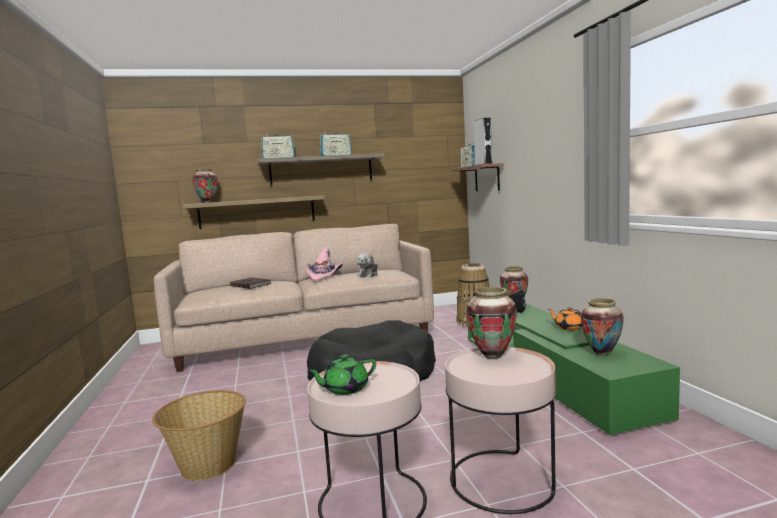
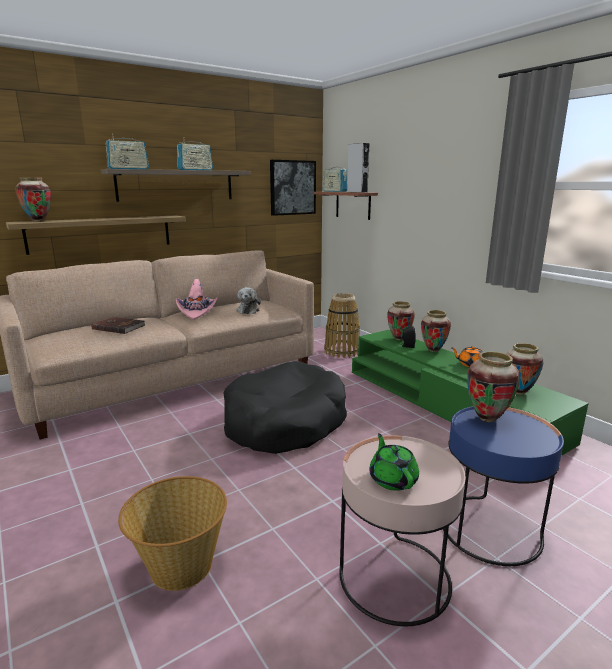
camera: 20 degrees left, 10 degrees up
(345, 389) = (393, 479): green teapot -> green teapot turned 120 degrees clockwise
(433, 167) = (292, 187): none -> picture
(501, 480) = (489, 529): pink side table -> blue side table
(541, 315) = (433, 350): none -> vase

